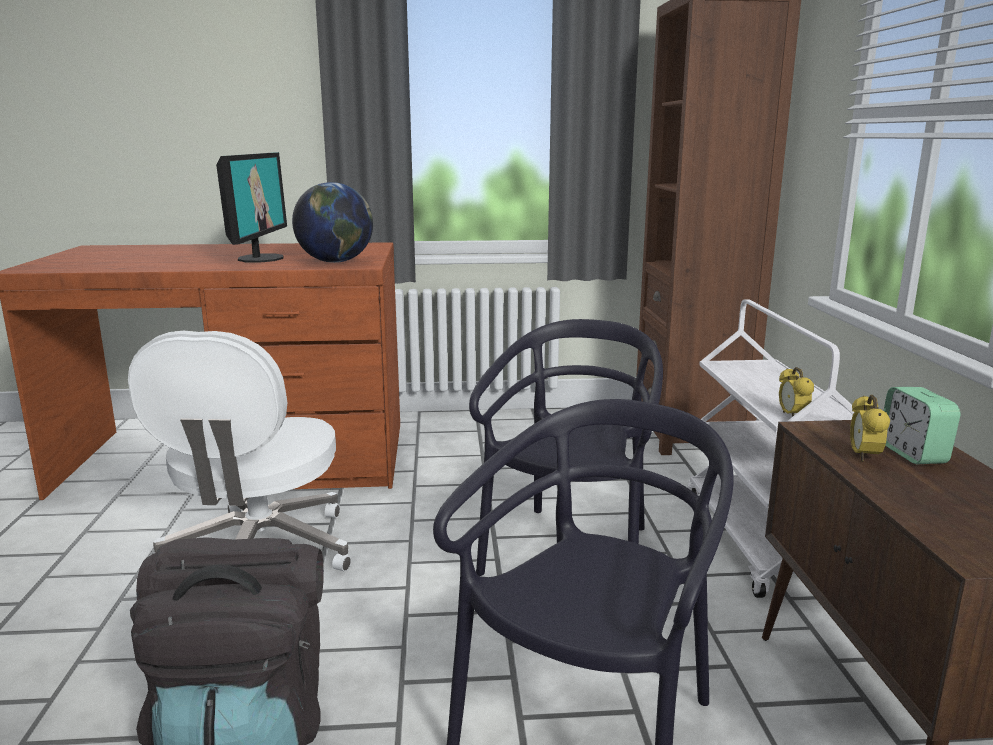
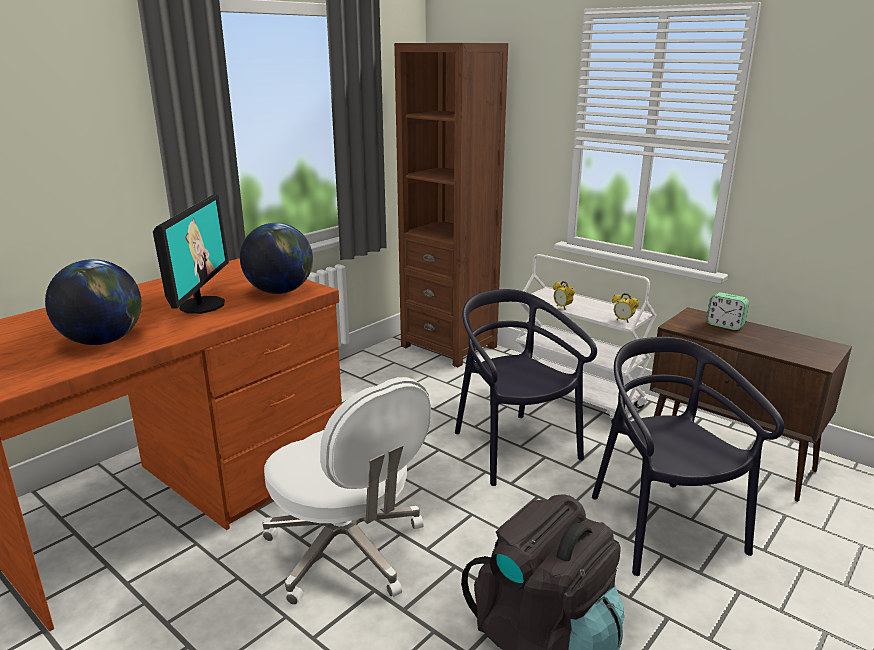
camera: 45 degrees left, 5 degrees up
(141, 262) = (102, 341): none -> globe
(259, 258) = (201, 305): monitor -> monitor turned 45 degrees clockwise
(863, 457) = (717, 333): alarm clock -> alarm clock (562, 307)

